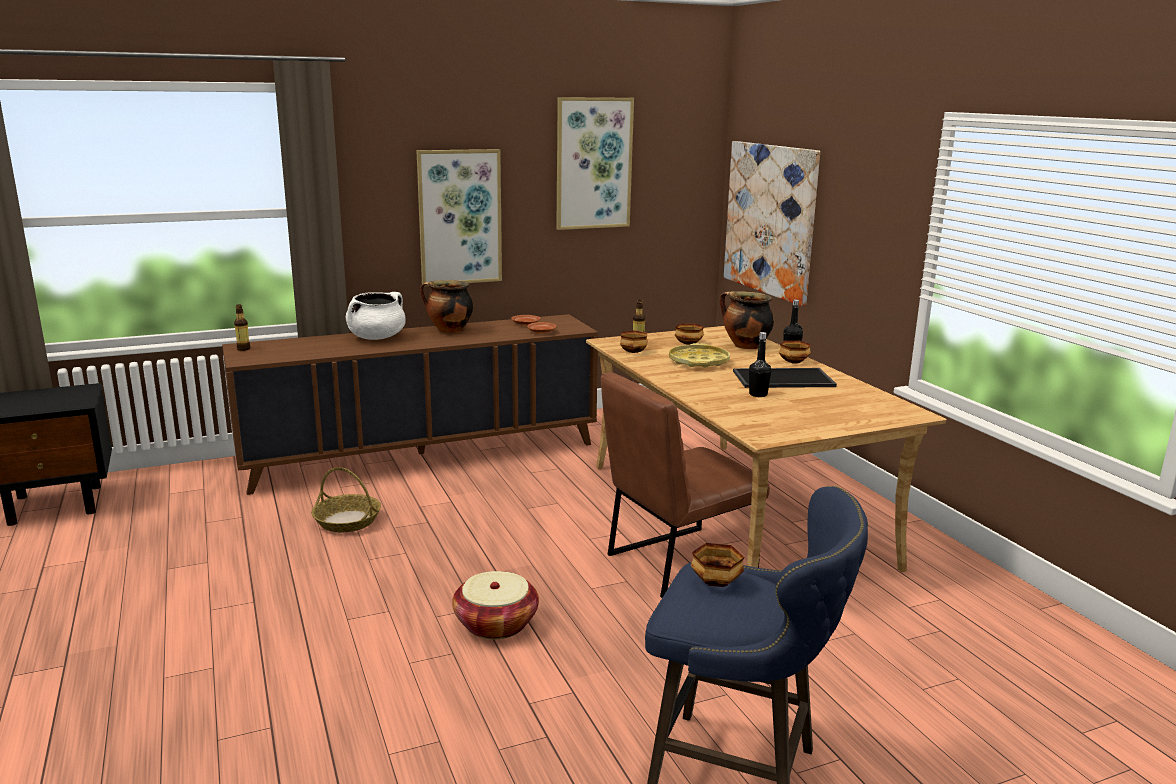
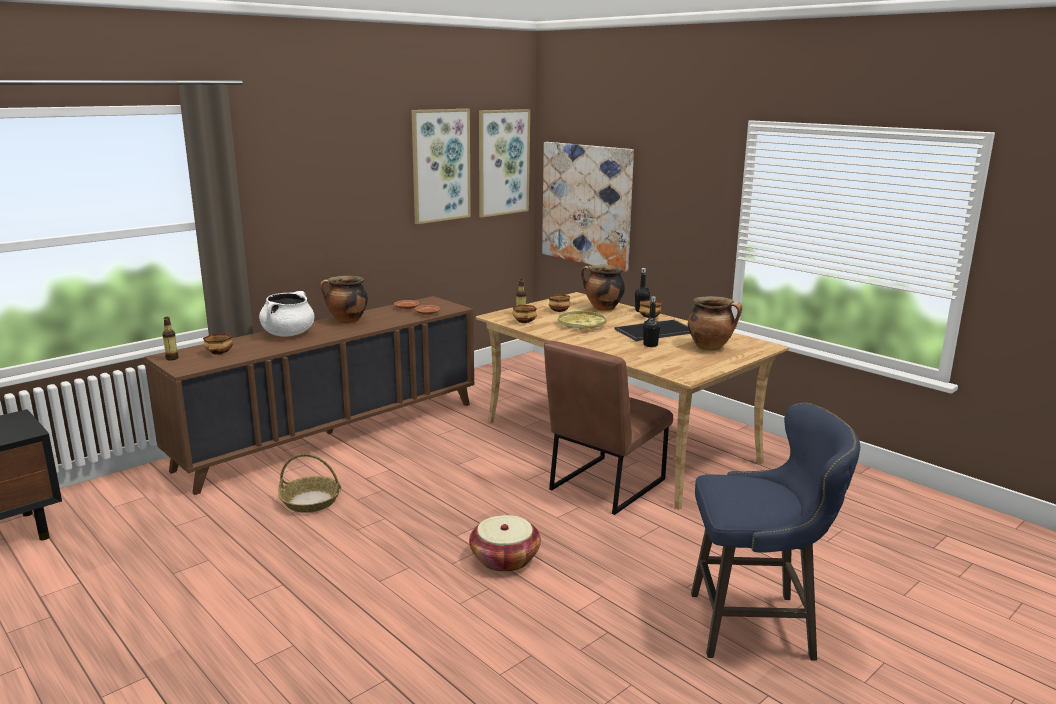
camera: 20 degrees left, 0 degrees up
(459, 217) = (338, 219): picture -> picture (503, 162)
(716, 583) = (737, 486): bowl -> bowl (219, 353)
(834, 407) = (711, 347): none -> cooking pot

